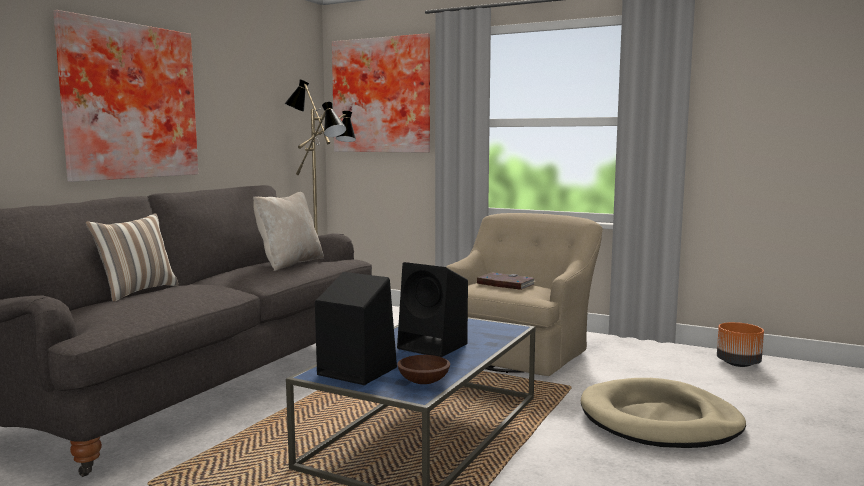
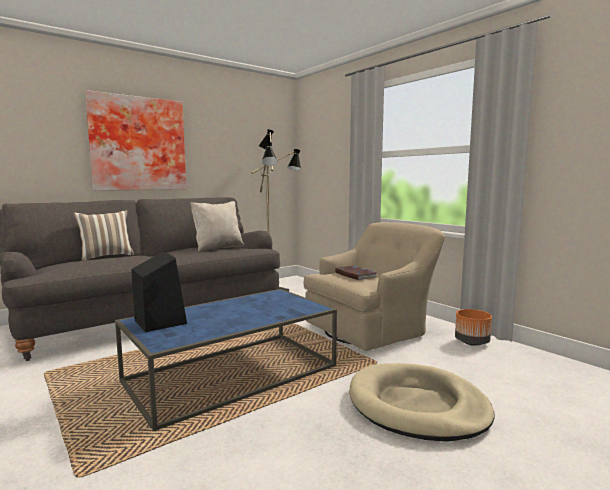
camera: 25 degrees right, 0 degrees up
(382, 95) = (325, 138): picture -> none
(424, 381) = (184, 336): brown bowl -> none
(434, 346) = (238, 313): black speaker -> none
(738, 364) = (559, 370): orange planter -> orange planter (472, 342)

